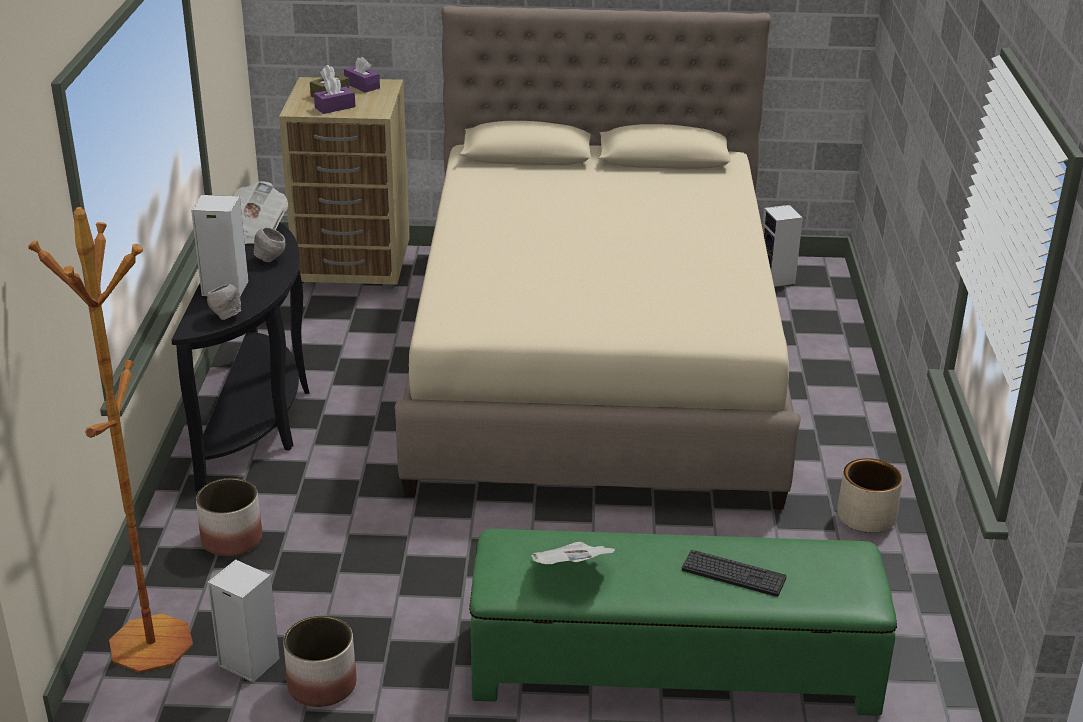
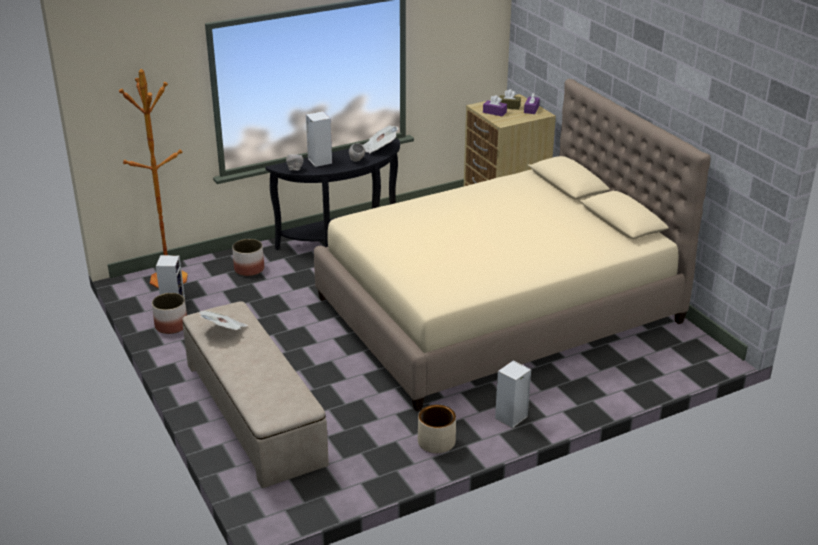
camera: 60 degrees right, 0 degrees up
(671, 665) = (252, 412): green bench -> beige bench
(733, 574) = (257, 374): keyboard -> none
(777, 279) = (674, 342): speaker -> speaker (511, 418)

